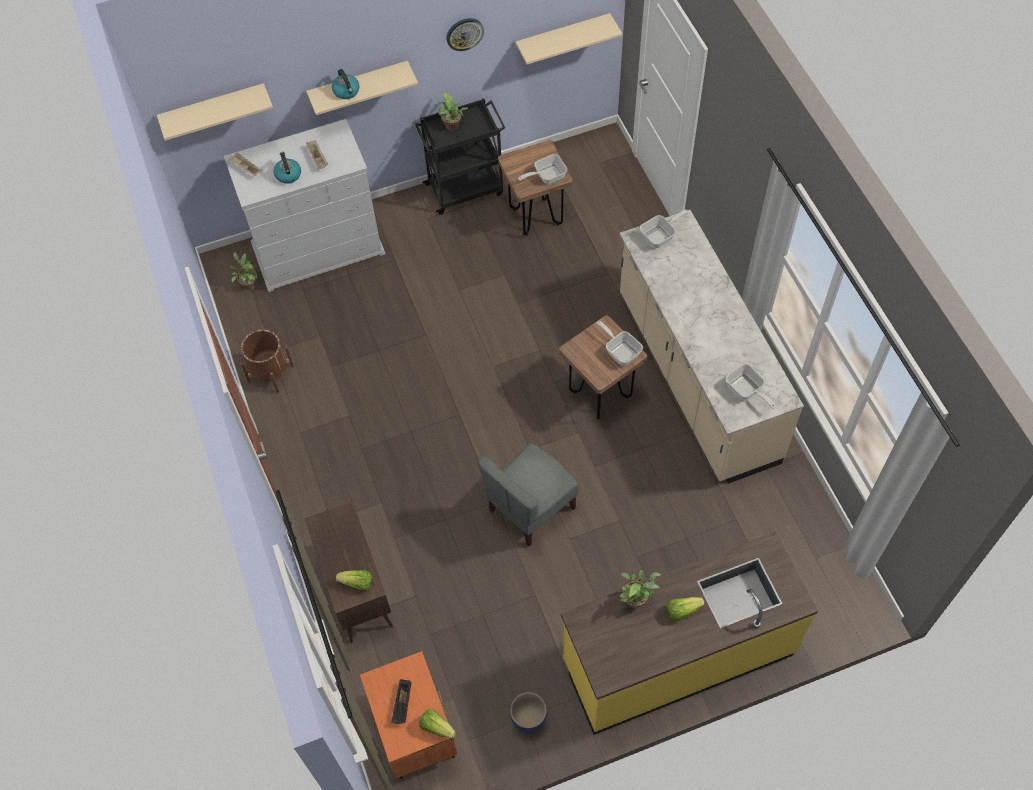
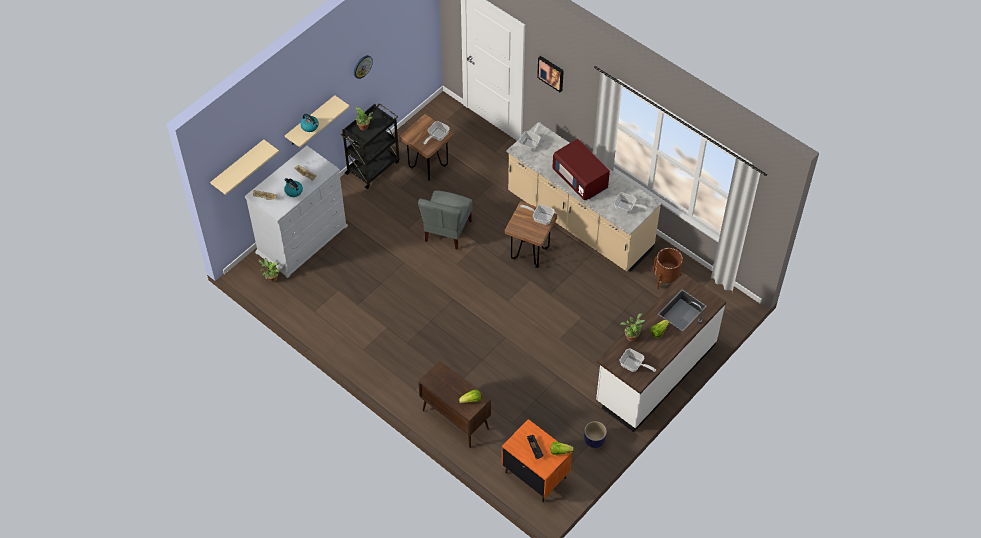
camera: 30 degrees left, 5 degrees down
(270, 373) = (322, 324): brown planter -> brown planter (666, 278)
(530, 508) = (528, 332): grey chair -> grey chair (447, 231)
(562, 38) = (411, 48): beige shelf -> none
(611, 649) = (634, 366): none -> frying pan
(677, 657) = (655, 373): yellow counter -> white counter
(701, 319) = (580, 179): none -> red microwave
(724, 140) = (551, 73): none -> picture

